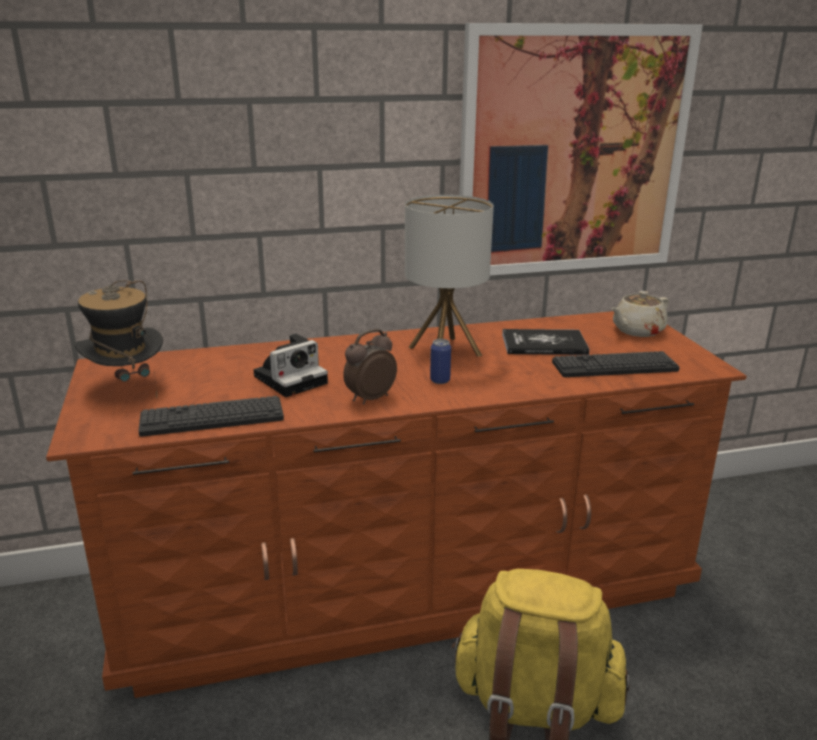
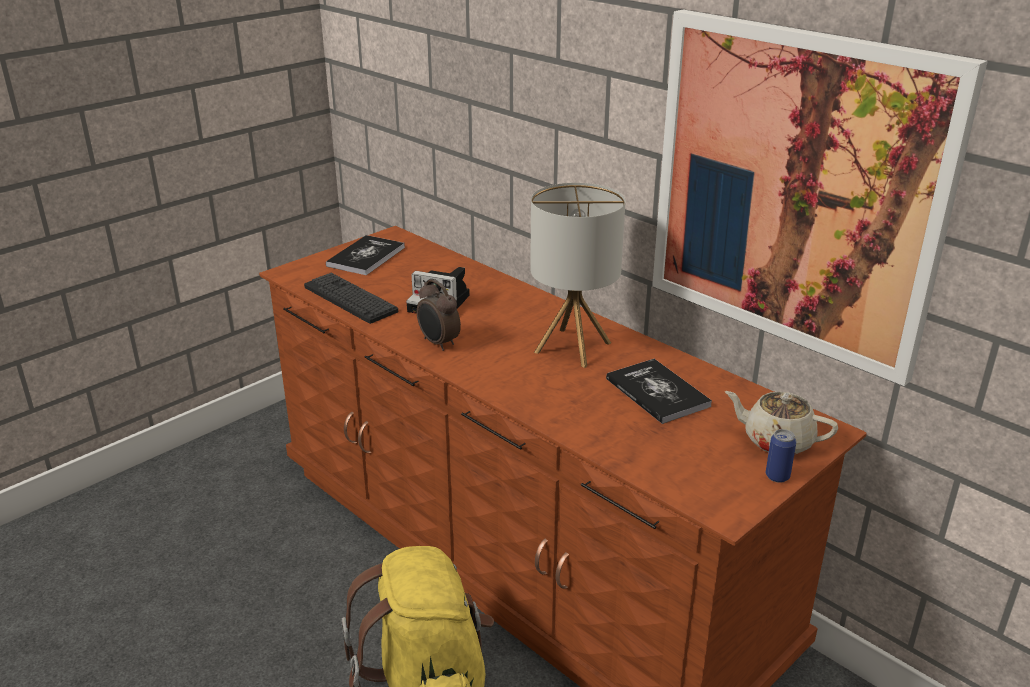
camera: 60 degrees right, 5 degrees up
(126, 388) = (366, 257): hat -> book
(369, 398) = (438, 343): alarm clock -> alarm clock turned 150 degrees counterclockwise
(440, 380) = (506, 362): can -> can (777, 476)
(614, 366) = (649, 445): keyboard -> none

